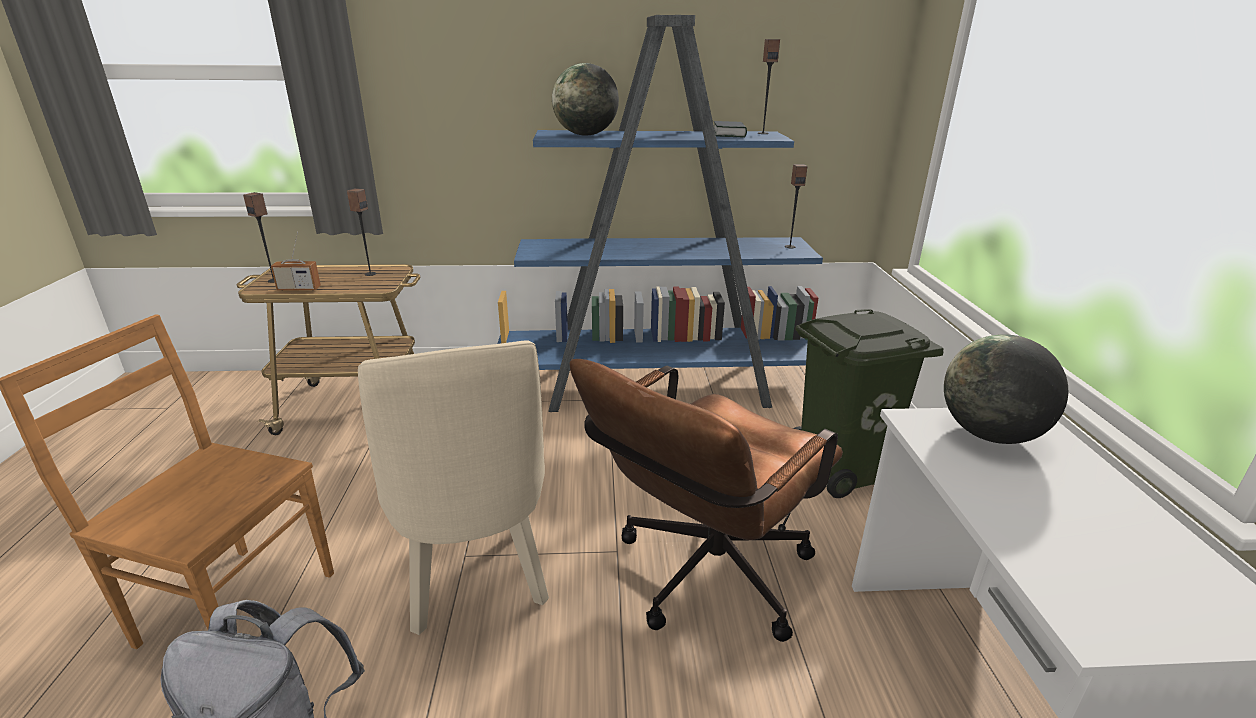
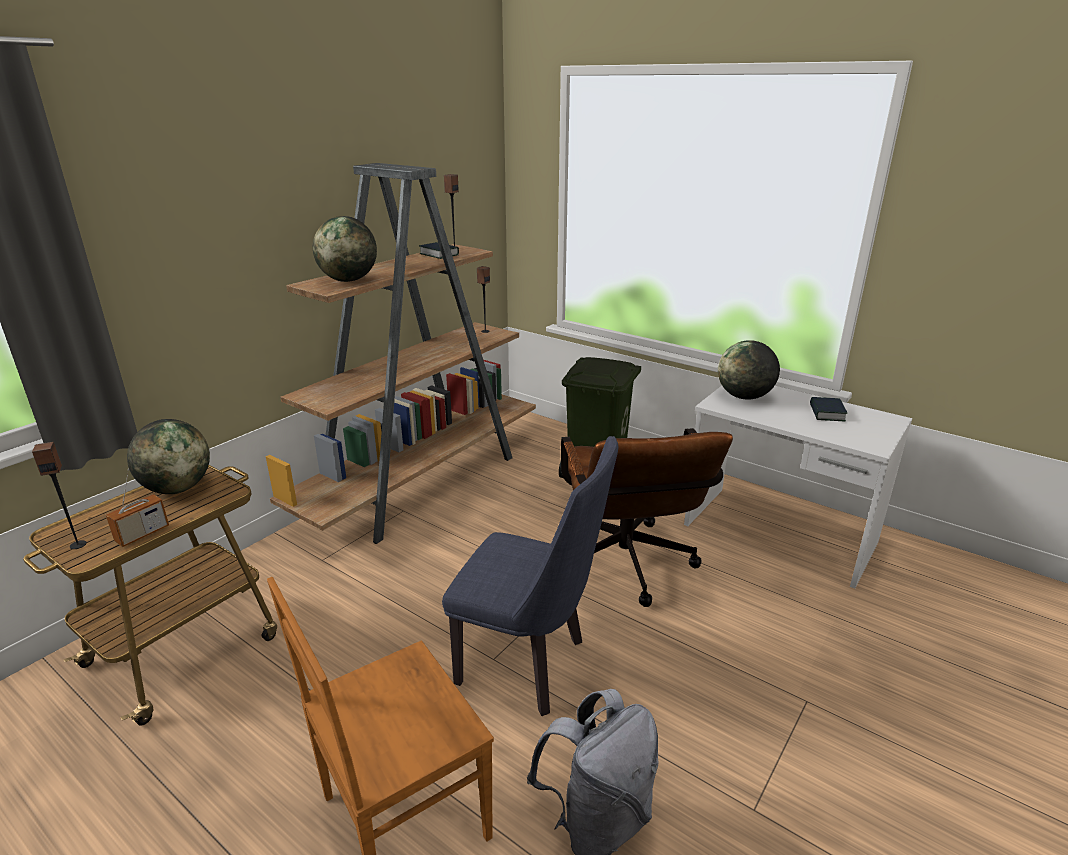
camera: 50 degrees left, 0 degrees up
(370, 274) = (177, 488): speaker -> globe
(477, 586) = (531, 665): beige chair -> blue chair
(660, 386) = (422, 482): blue bookcase -> brown bookcase
(1106, 530) = (826, 413): none -> book

